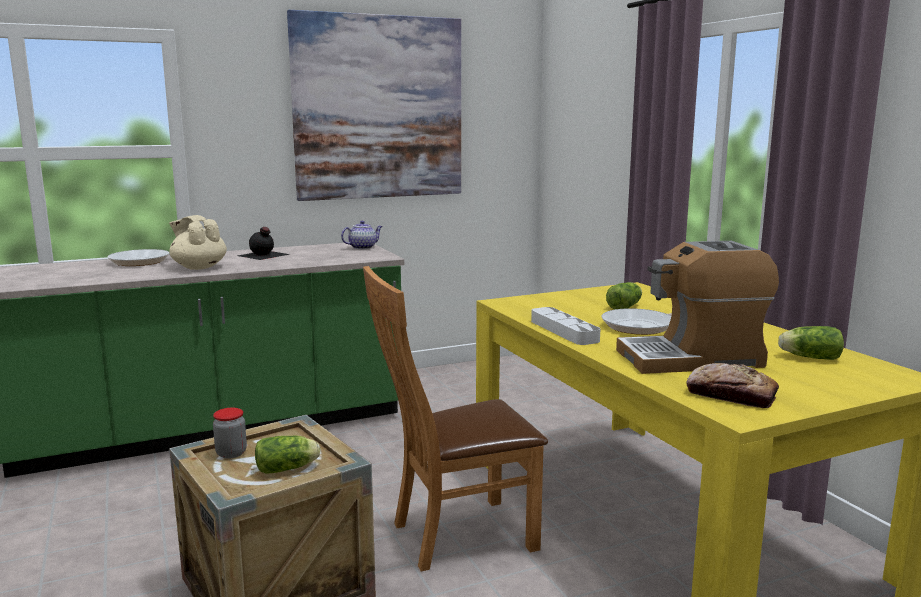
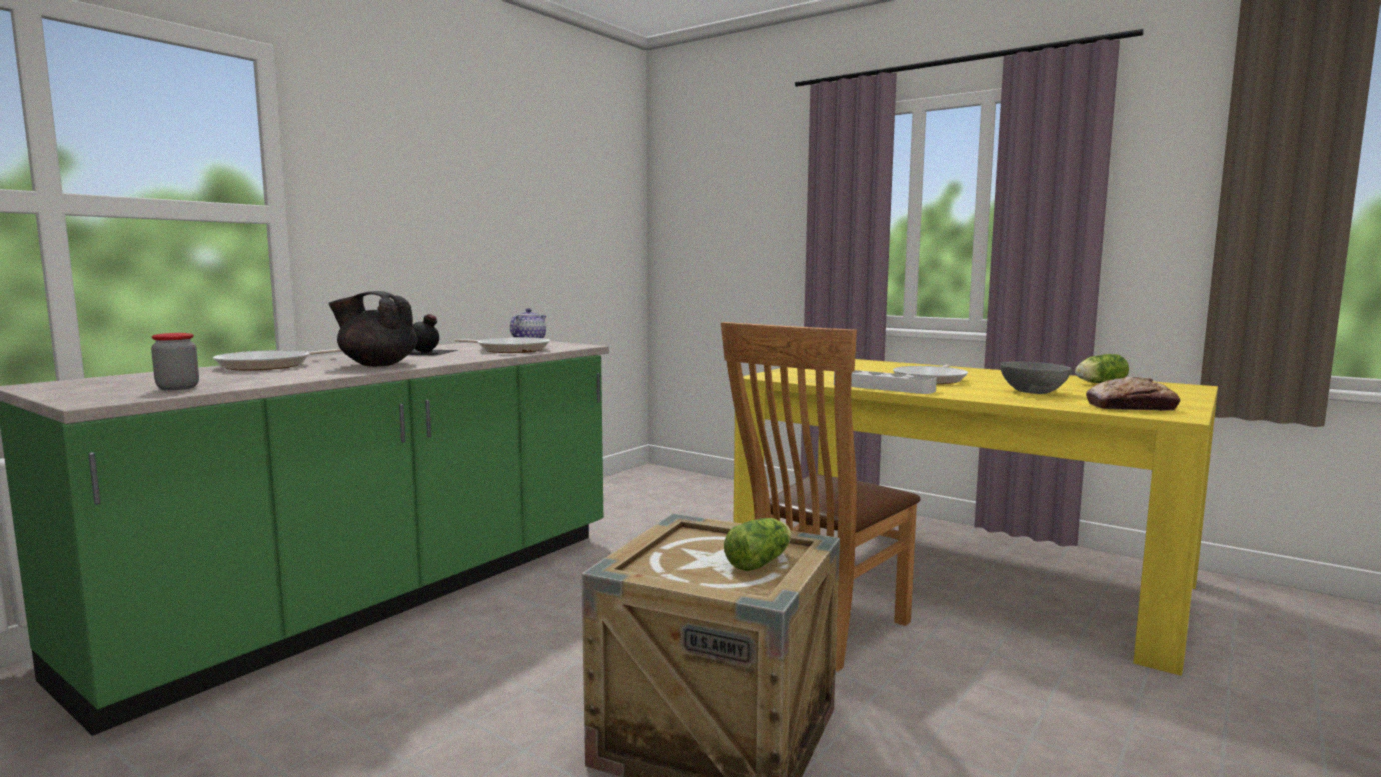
camera: 30 degrees left, 5 degrees down
(199, 267) = (377, 364): beige teapot -> black teapot
(231, 453) = (663, 563): jar -> jar (178, 388)
(321, 257) = (510, 350): none -> frying pan
(379, 108) = (507, 181): picture -> none
(625, 307) = (877, 370): lettuce -> none
(692, 358) = (1033, 392): coffee machine -> grey bowl

